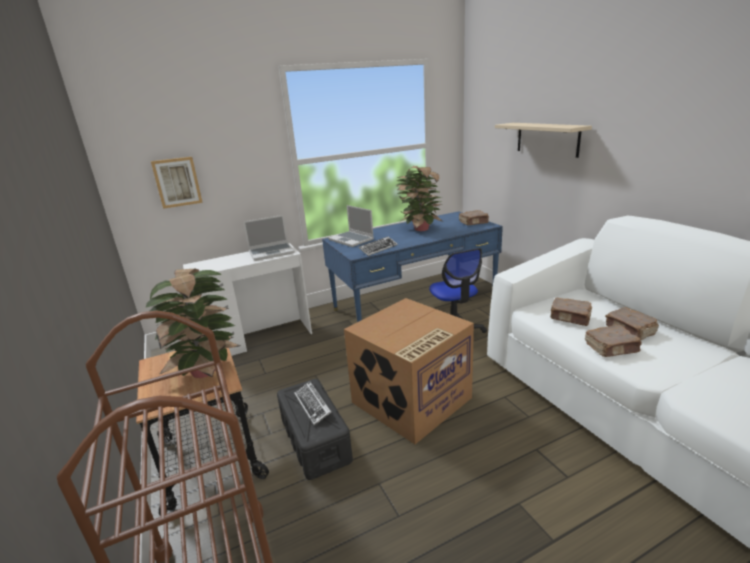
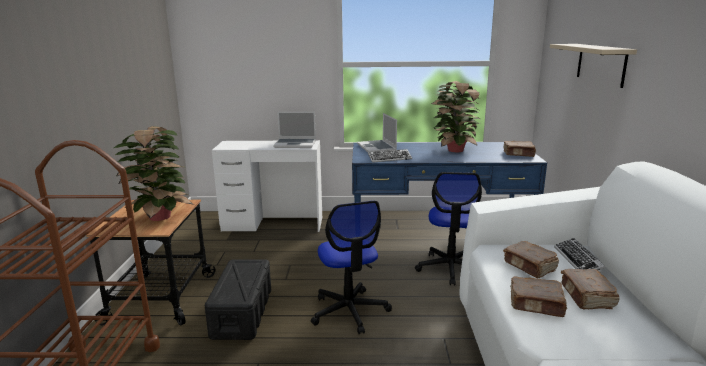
camera: 25 degrees right, 5 degrees down
(177, 182) = (233, 69): picture -> none
(313, 405) = (243, 278): keyboard -> keyboard (578, 260)
(411, 401) = (349, 311): cardboard box -> office chair

